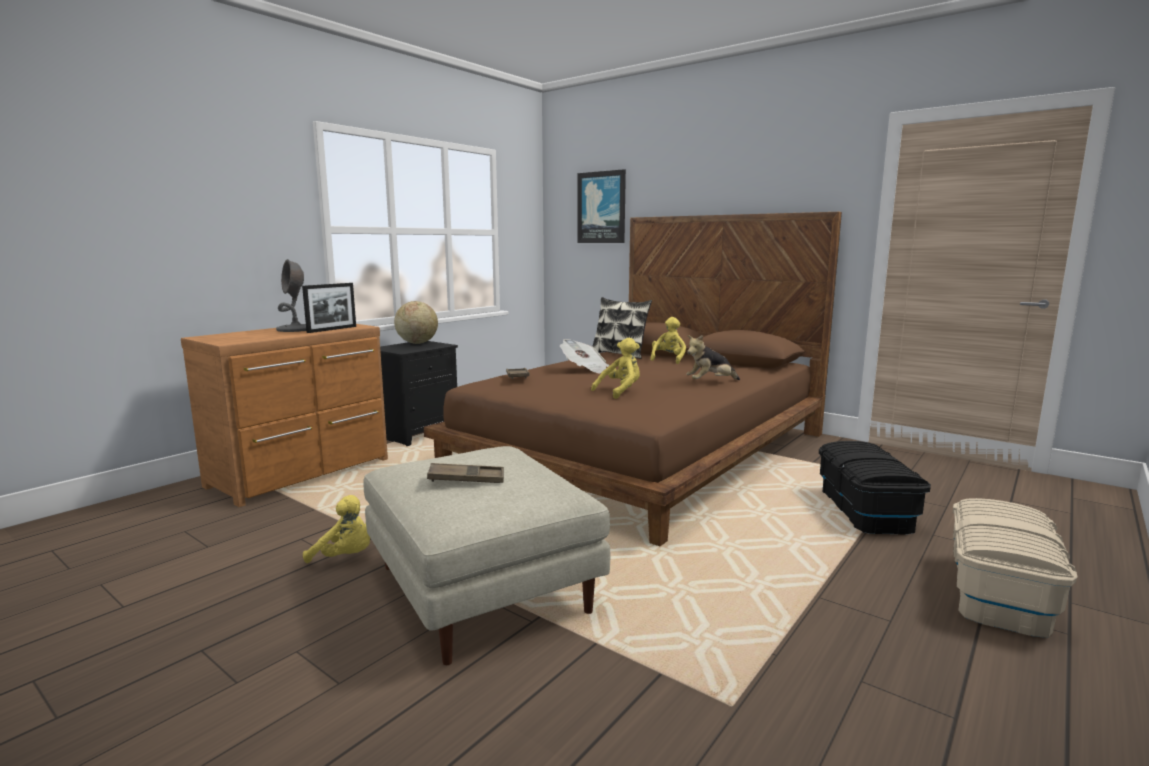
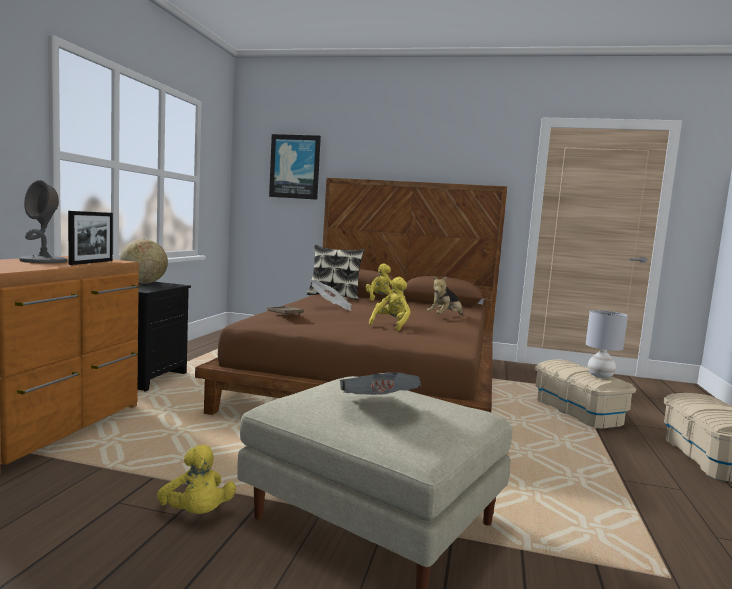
camera: 25 degrees left, 5 degrees down
(346, 557) = (197, 514): yellow plush toy -> yellow plush toy turned 60 degrees clockwise
(466, 479) = (378, 407): brown tray -> newspaper
(864, 510) = (577, 412): black storage box -> beige storage box
(882, 466) = (599, 376): none -> grey table lamp

